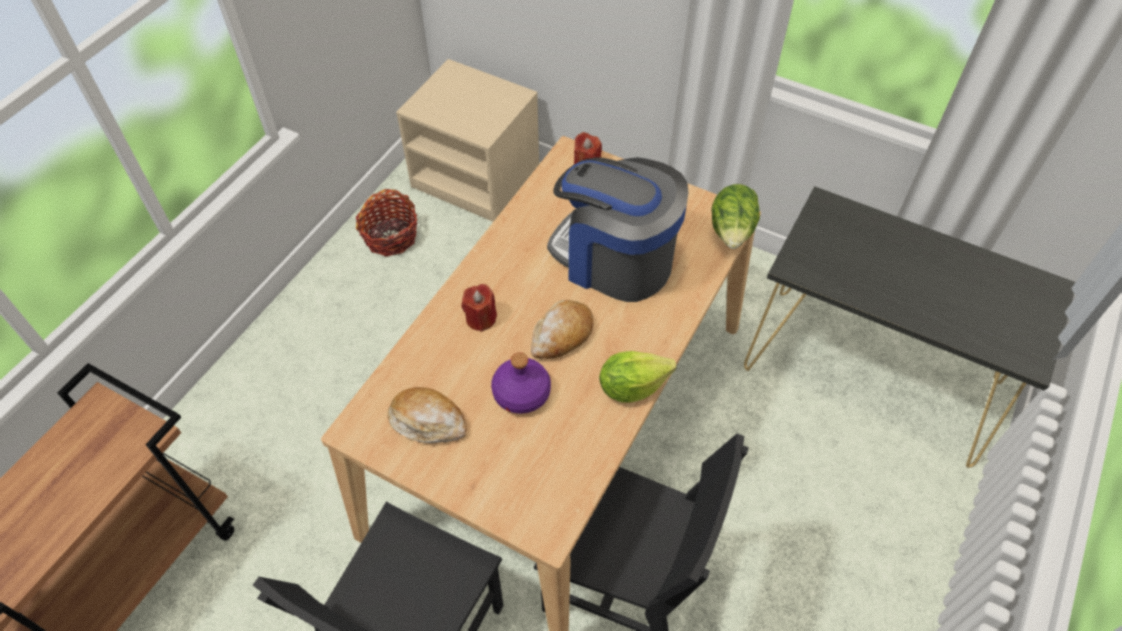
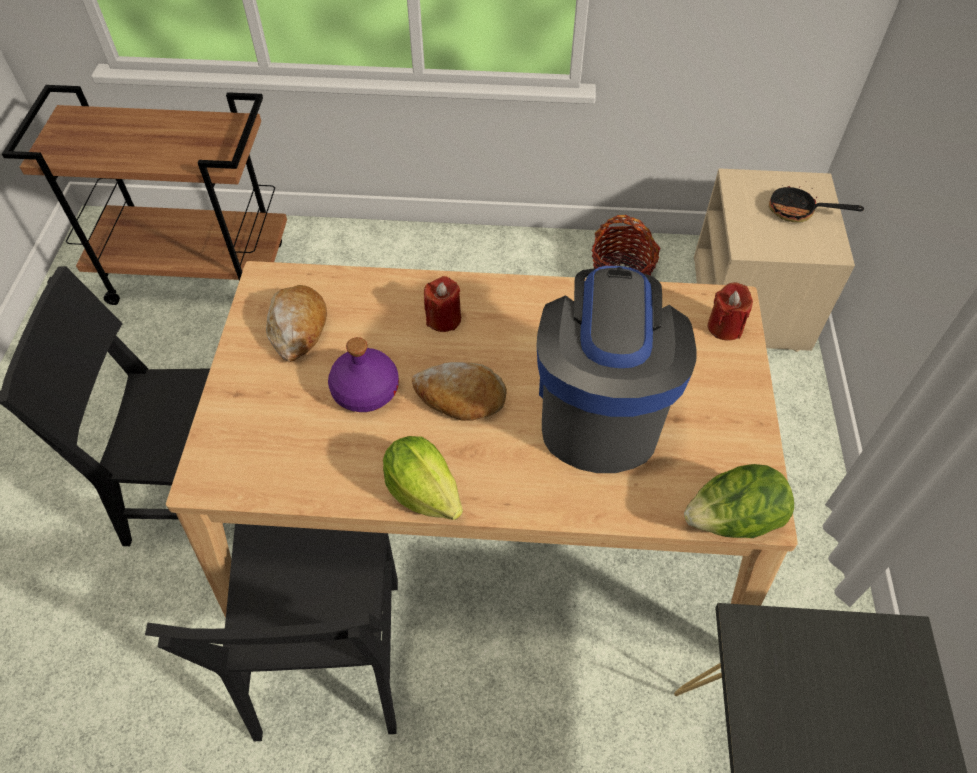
camera: 65 degrees right, 0 degrees up
(471, 92) = (798, 211): none -> frying pan

